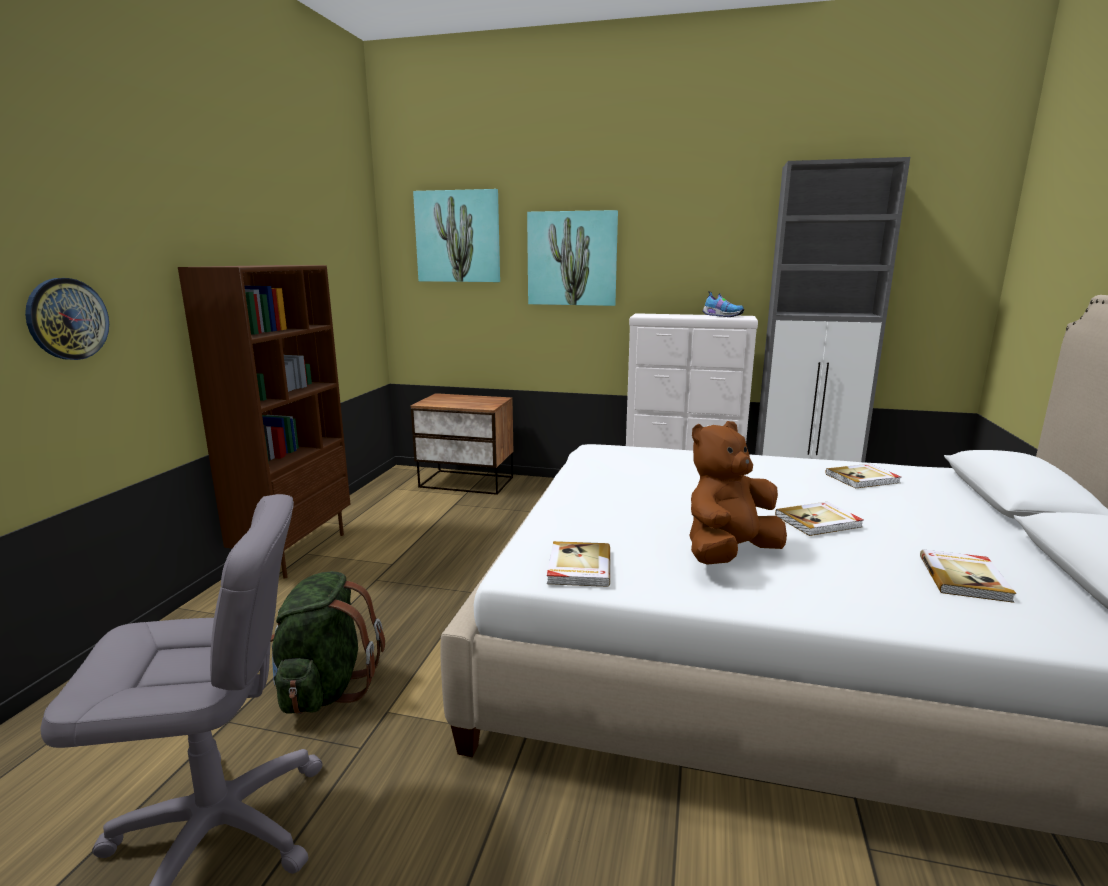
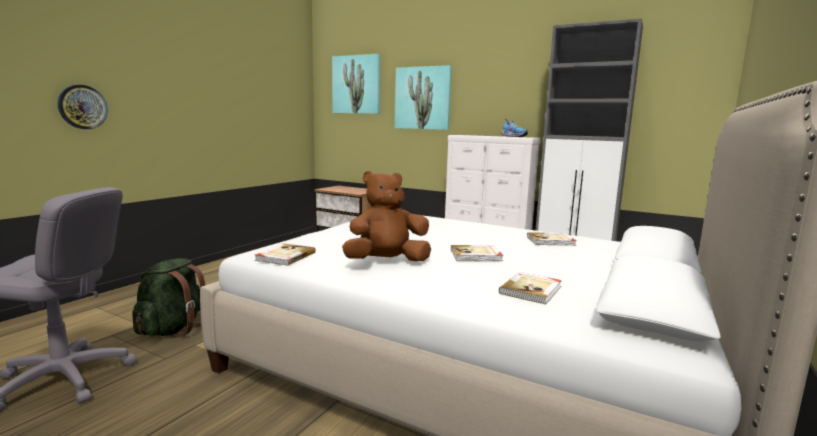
camera: 15 degrees right, 5 degrees down
(295, 551) = (218, 266): brown bookcase -> none

